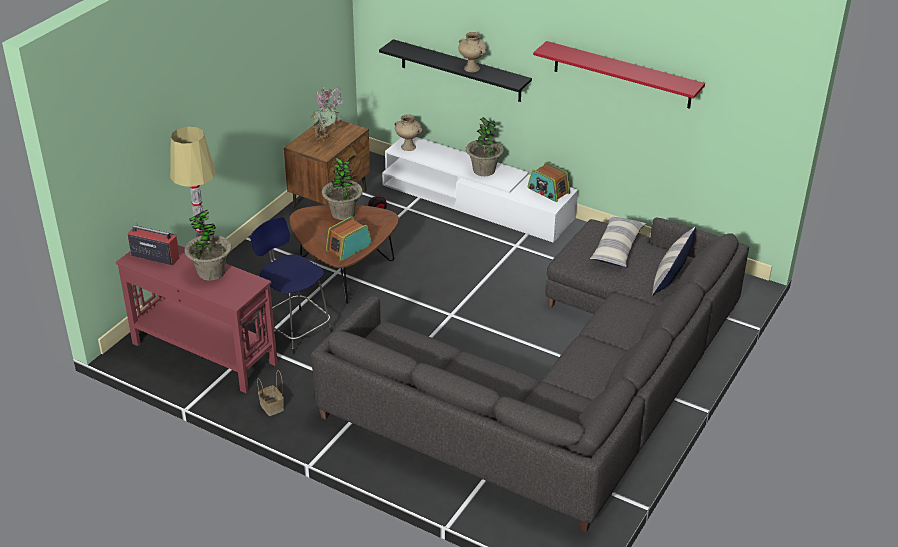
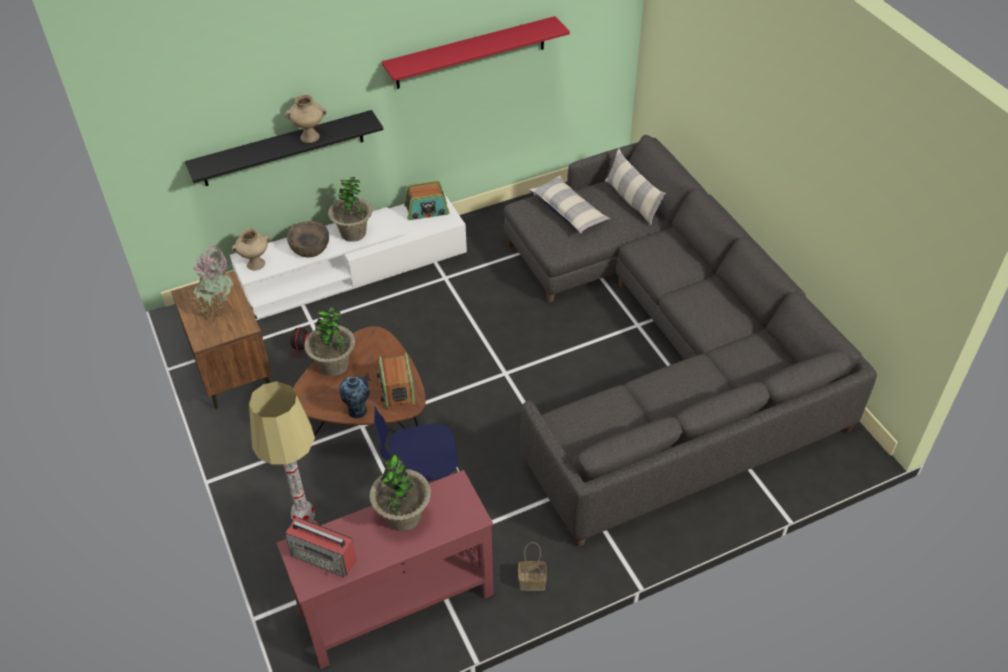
camera: 55 degrees left, 10 degrees up
(155, 256) = (324, 557): radio -> radio turned 120 degrees counterclockwise
(312, 240) = (357, 412): none -> vase
(449, 160) = (310, 247): none -> brown bowl

